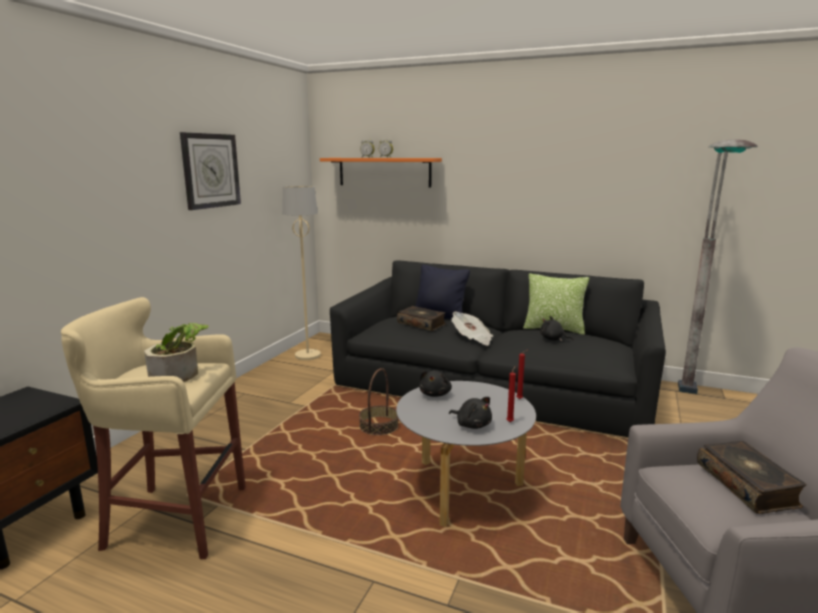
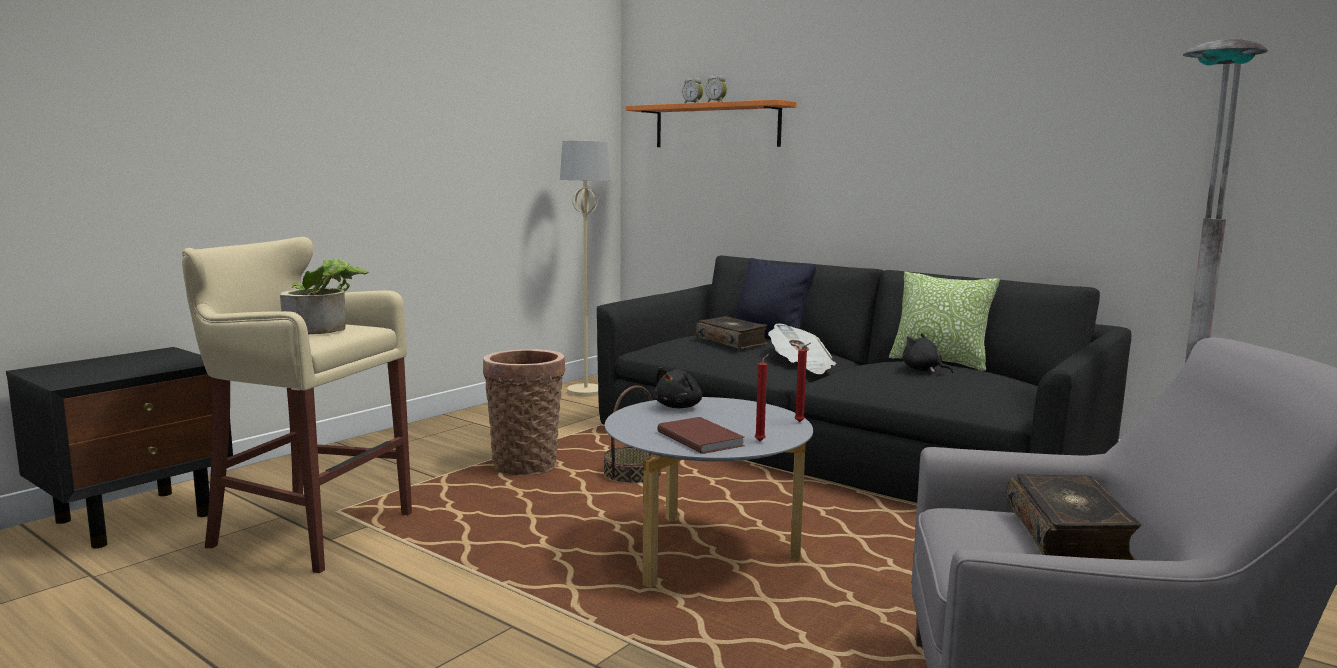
camera: 15 degrees right, 5 degrees down
(210, 170) = (455, 109): wall clock -> none
(302, 428) = (525, 465): none -> basket
(472, 425) = (701, 438): black plush toy -> brown book

